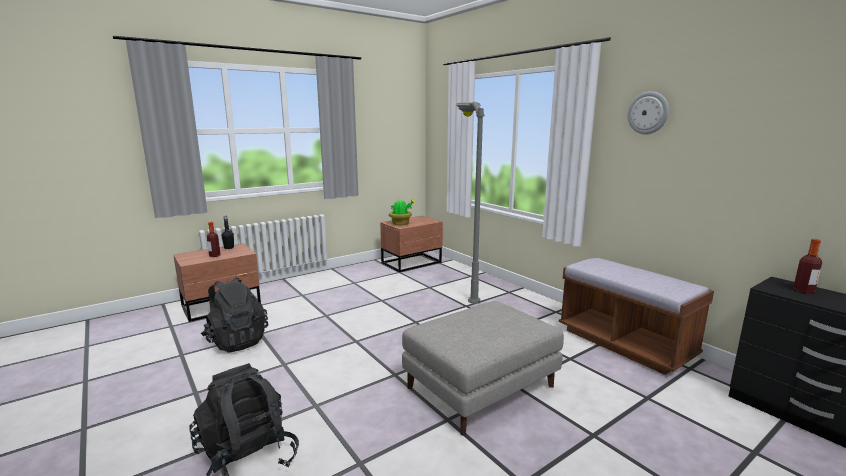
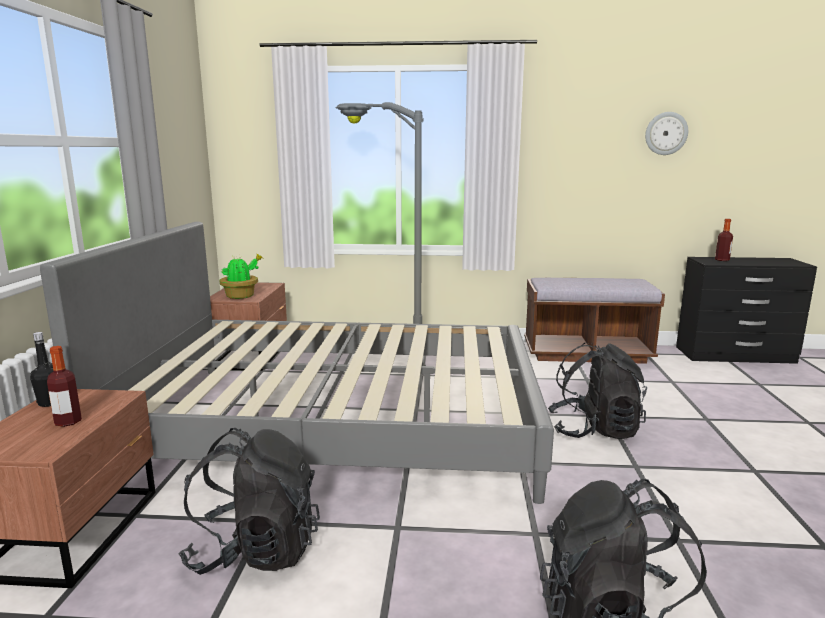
camera: 50 degrees left, 0 degrees up
(370, 310) = (337, 422): none -> grey bed
(481, 387) = (594, 430): grey ottoman -> black backpack
(648, 113) = (572, 122): wall clock -> wall clock (666, 133)

